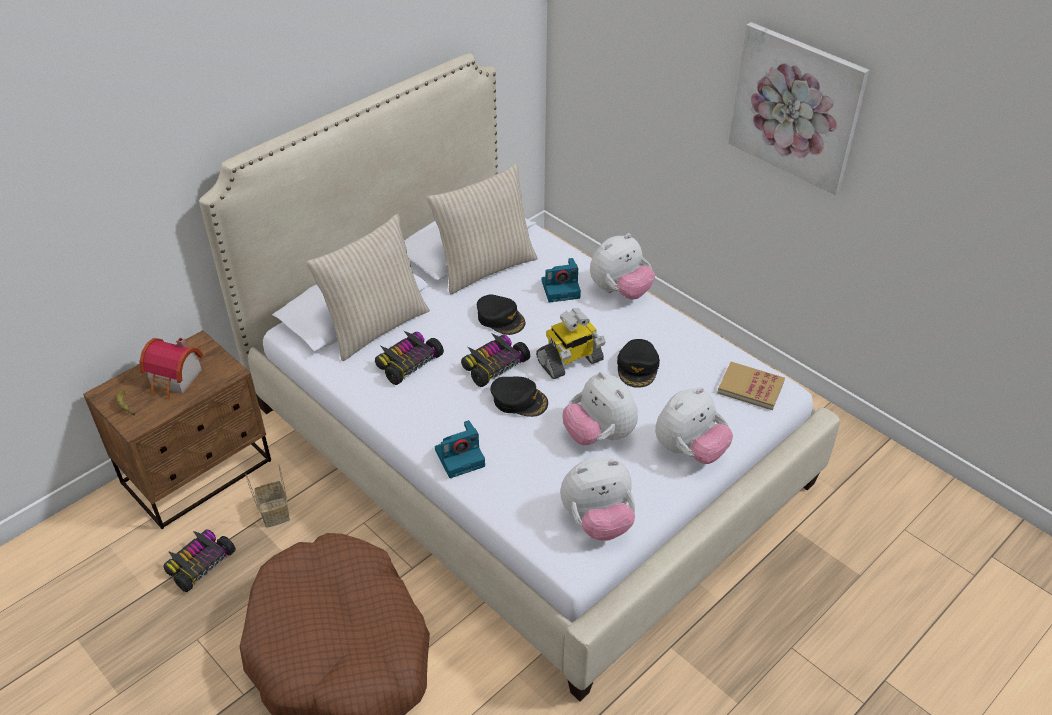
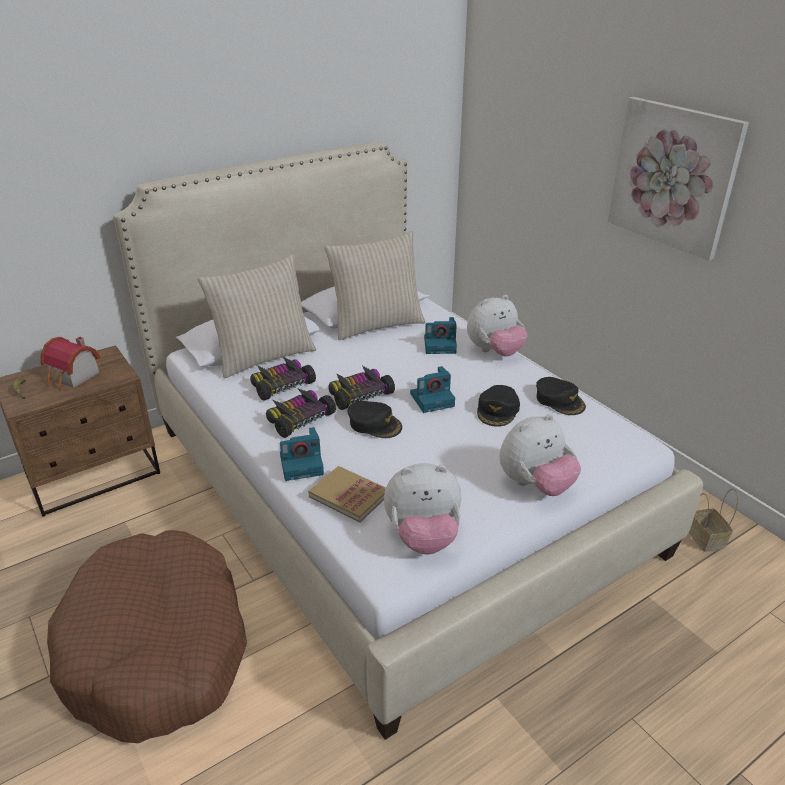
camera: 10 degrees right, 10 degrees down
(199, 563) = (61, 549): toy car -> toy car (299, 419)
(273, 511) = (145, 514): basket -> basket (704, 538)
(501, 318) = (378, 361): black cap -> black cap (559, 400)
(570, 362) = (433, 399): toy robot -> camera
(599, 435) = (445, 461): plush toy -> none
(750, 387) = (609, 438): book -> book (349, 496)

